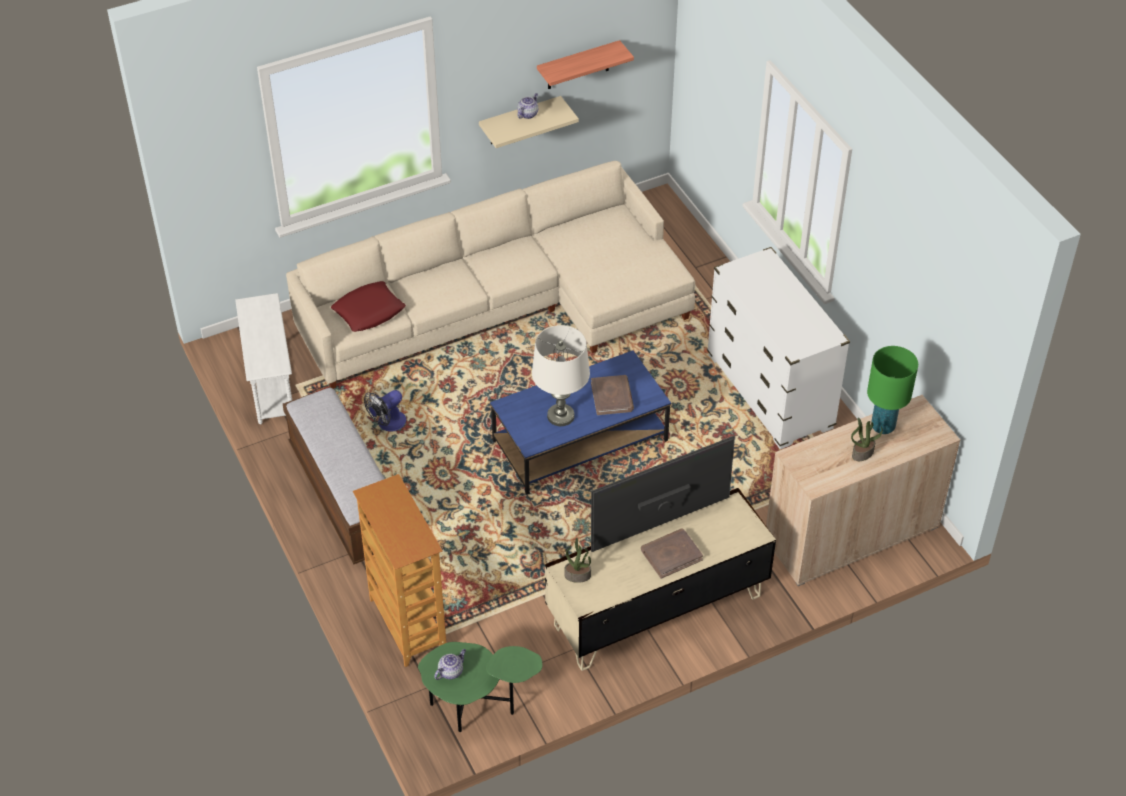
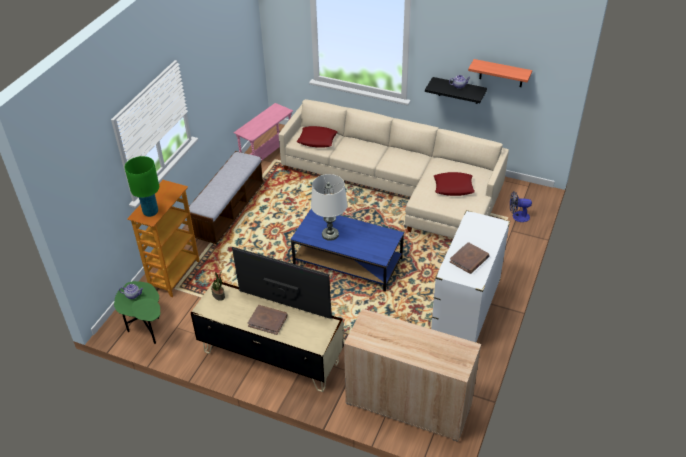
camera: 50 degrees right, 5 degrees down
(270, 384) = (266, 152): white side table -> pink side table
(387, 424) = (284, 197): fan -> fan (517, 216)
(520, 121) = (458, 90): beige shelf -> black shelf
(612, 397) = (363, 244): brown book -> brown book (469, 259)
(615, 255) = (453, 187): none -> red pillow
(862, 453) = (403, 344): potted plant -> none
(882, 426) = (434, 341): green table lamp -> green table lamp (150, 212)

